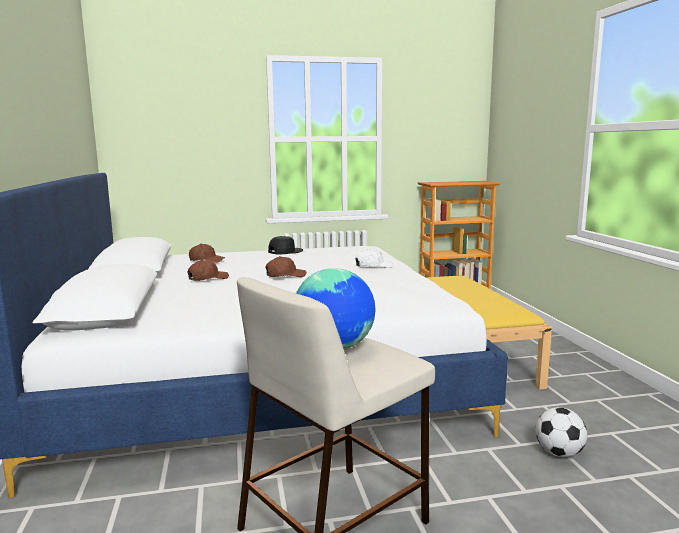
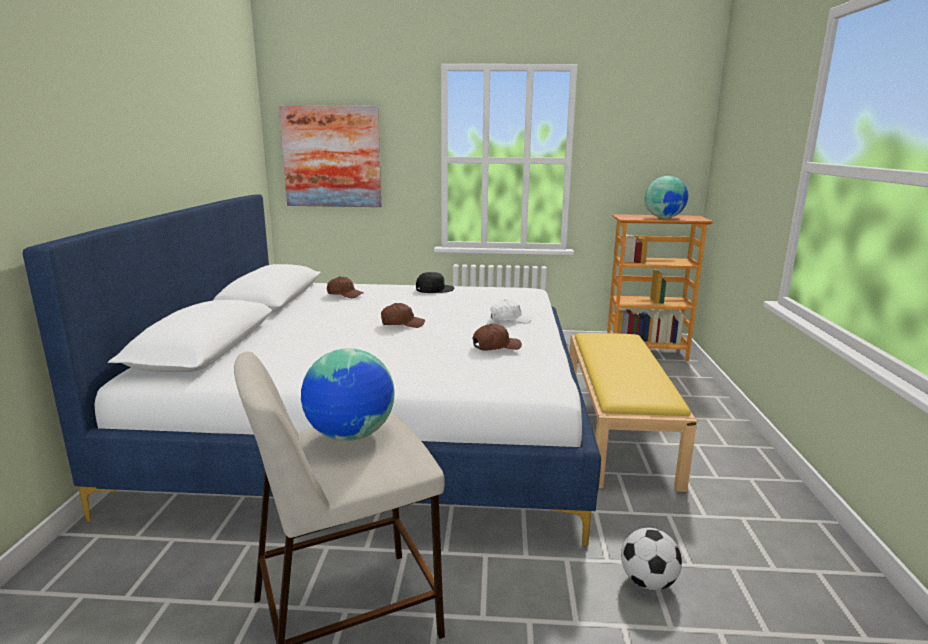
camera: 15 degrees right, 5 degrees up
(165, 139) = (332, 157): none -> picture
(208, 278) = (326, 319): brown cap -> brown cap (496, 346)
(461, 182) = (663, 218): none -> globe

